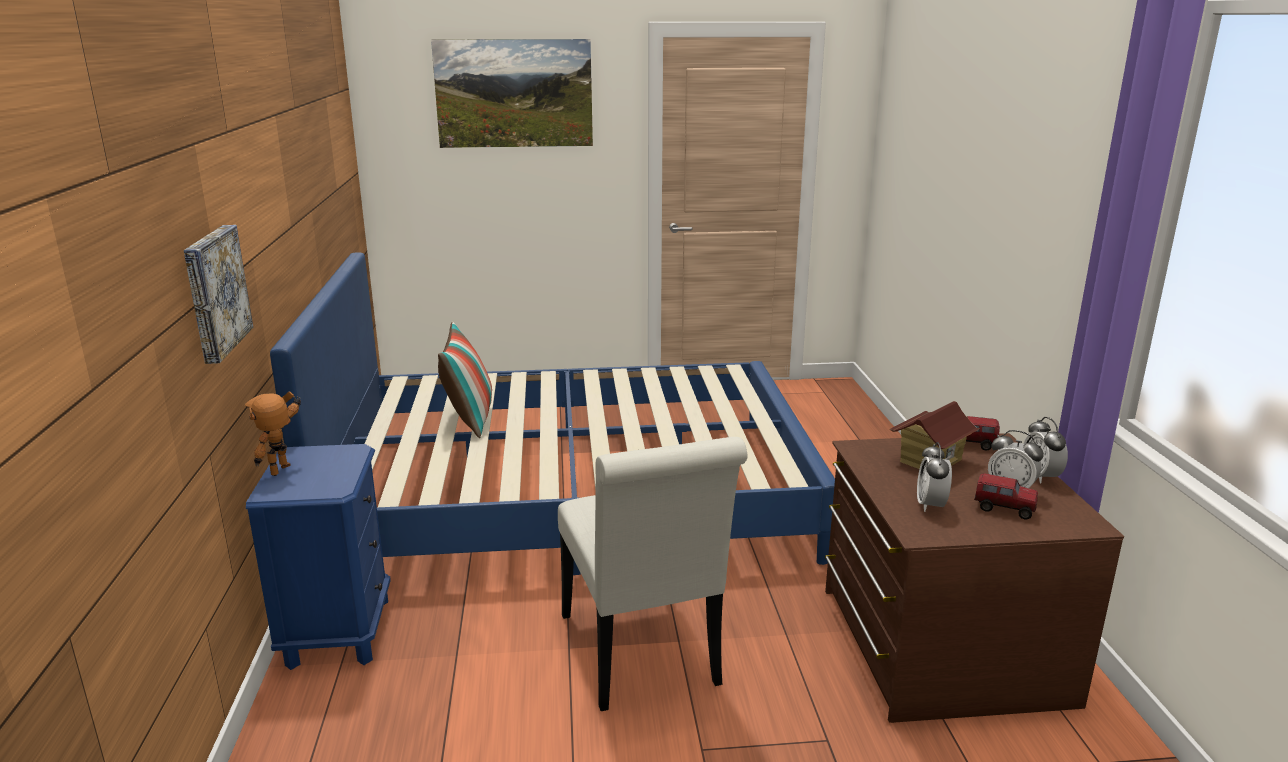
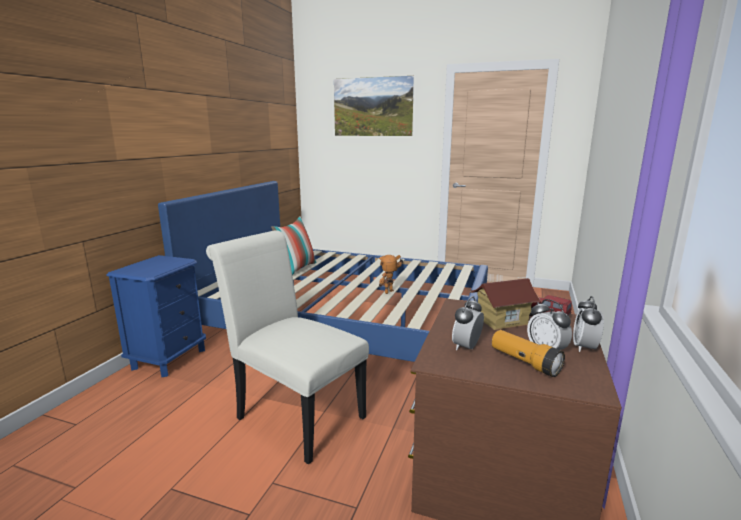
camera: 25 degrees right, 5 degrees down
(214, 292) = (104, 160): picture -> none
(284, 471) = (143, 263): toy robot -> toy robot (390, 292)
(642, 657) = (294, 414): white chair -> white chair turned 120 degrees clockwise
(1004, 509) = (524, 362): toy truck -> flashlight

